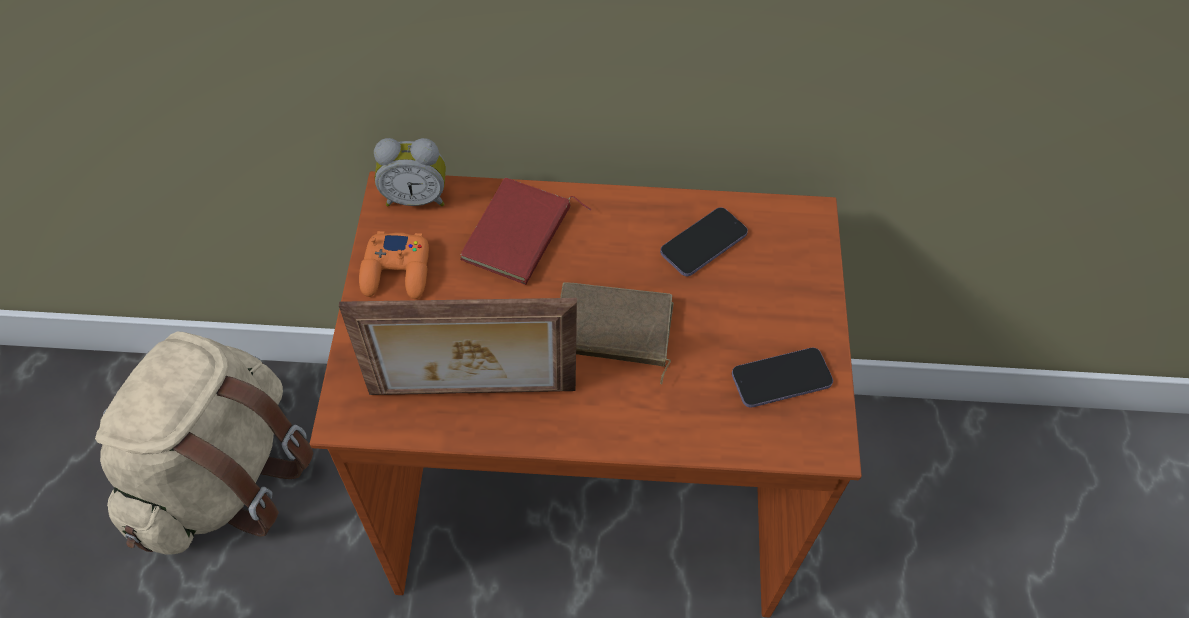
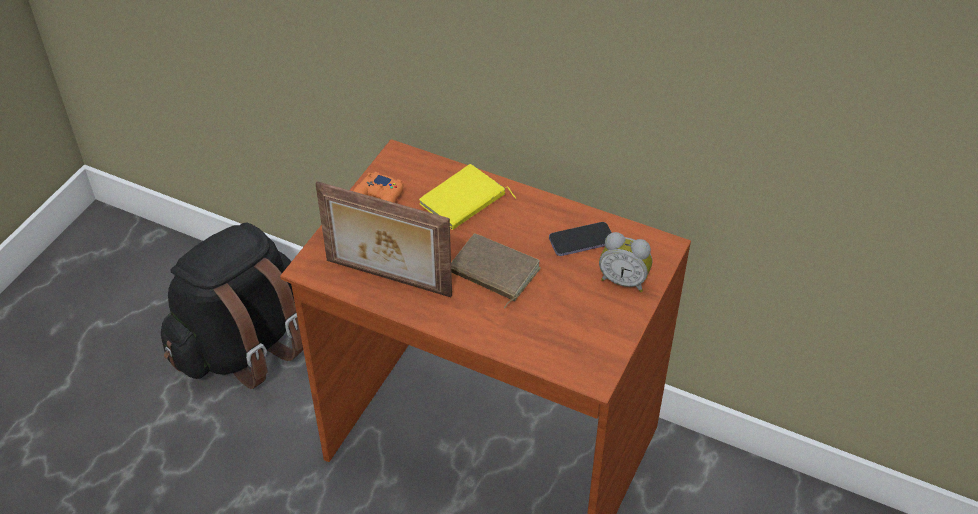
camera: 25 degrees right, 10 degrees down
(223, 477) = (244, 345): beige backpack -> black backpack
(416, 197) = (411, 161): alarm clock -> alarm clock (624, 280)
(520, 236) = (464, 202): red book -> yellow book
(781, 379) = (586, 332): phone -> none

